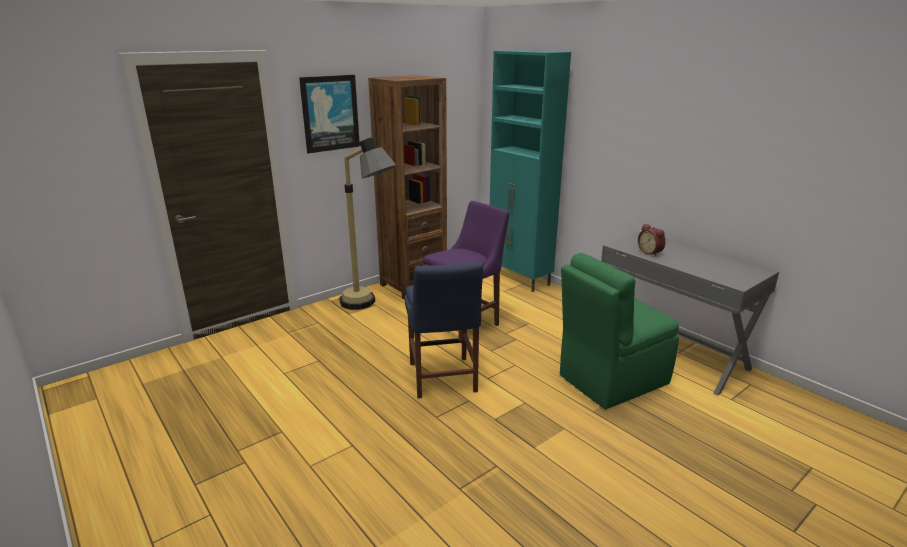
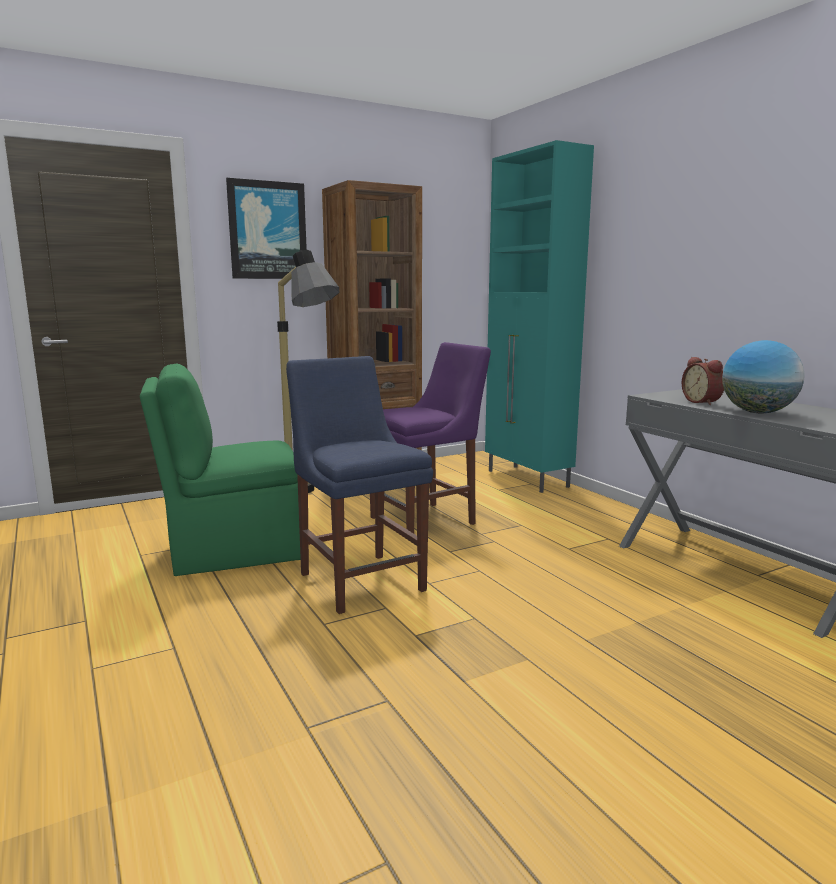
camera: 10 degrees right, 10 degrees down
(442, 379) = (359, 579): blue chair -> blue chair turned 150 degrees clockwise
(611, 380) = (630, 601): green chair -> green chair (233, 550)
(685, 264) = (758, 412): none -> globe

